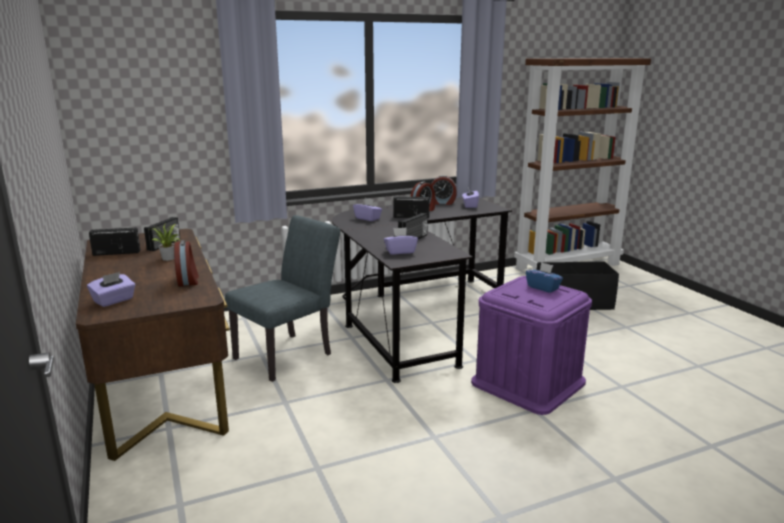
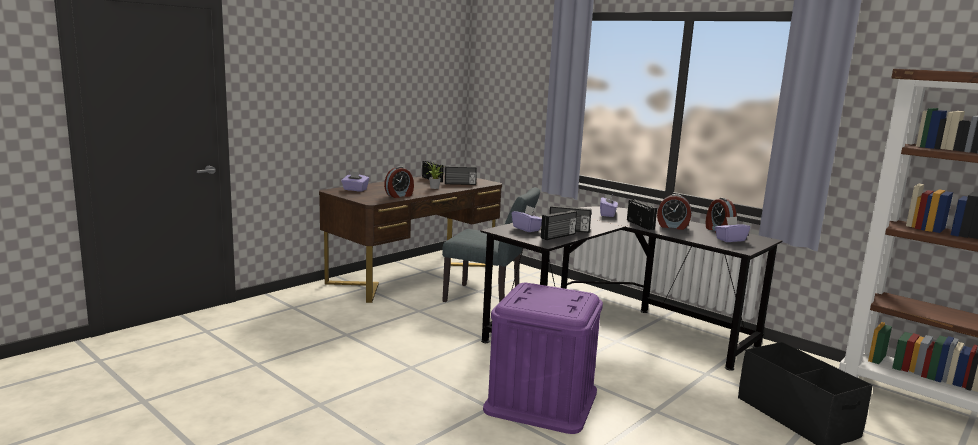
camera: 65 degrees right, 5 degrees down
(433, 246) = (558, 236): none -> radio
(543, 287) = (566, 301): blue tissue box -> none

